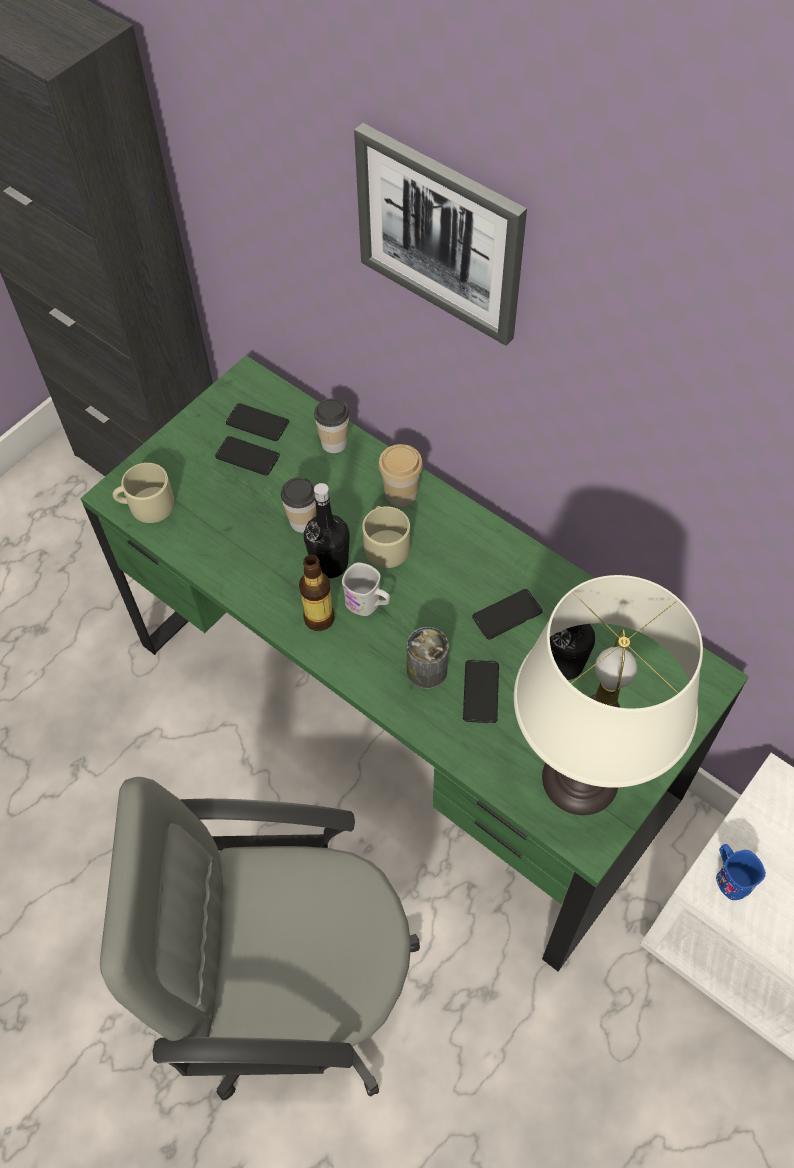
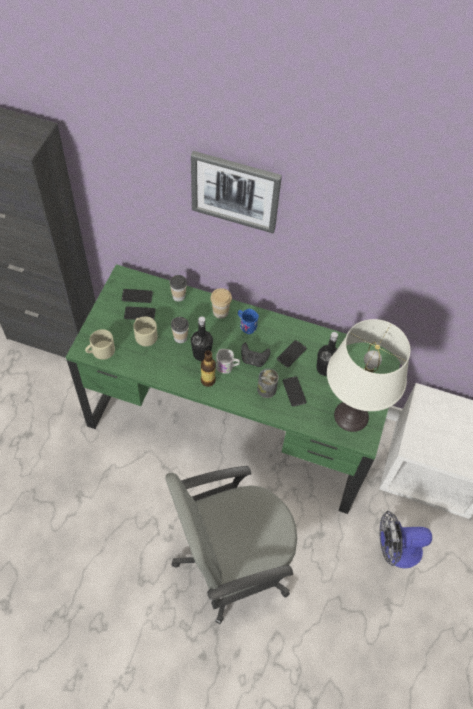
camera: 25 degrees left, 0 degrees up
(385, 543) = (223, 337): beige mug -> beige mug (144, 334)
(426, 604) = (254, 360): none -> black game controller
(629, 1082) = (395, 550): none -> fan
(730, 876) = (418, 440): blue mug -> blue mug (246, 325)

